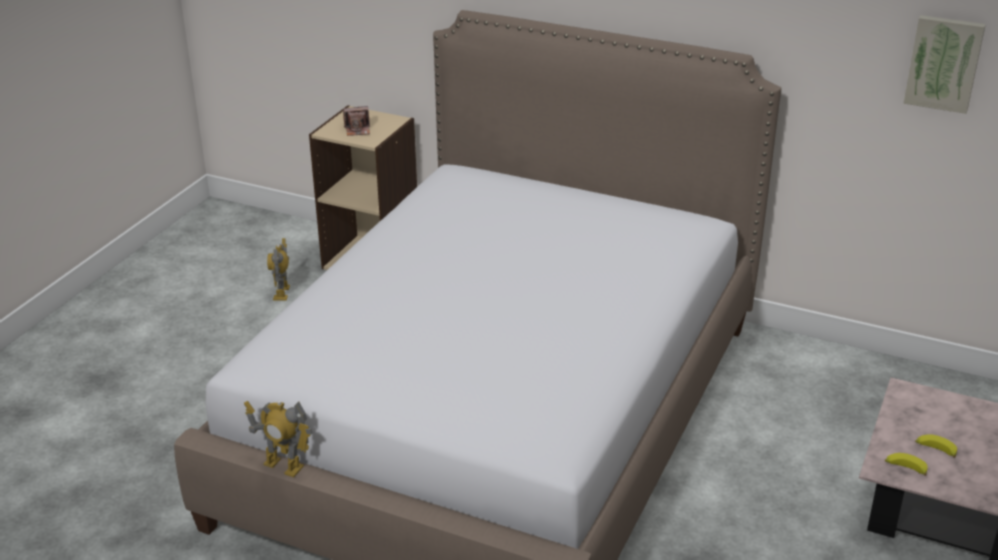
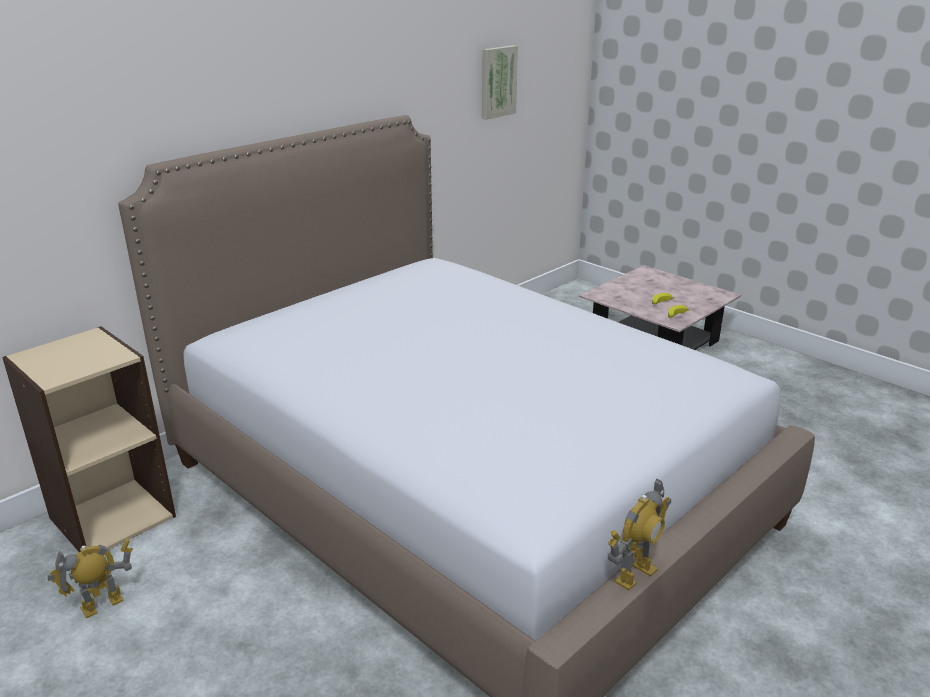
camera: 70 degrees left, 5 degrees down
(282, 293) = (102, 605): toy robot -> toy robot turned 120 degrees clockwise
(358, 130) = (80, 360): camera -> none

